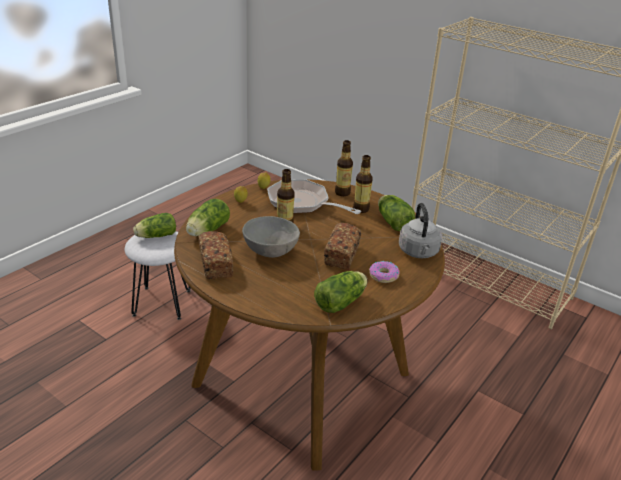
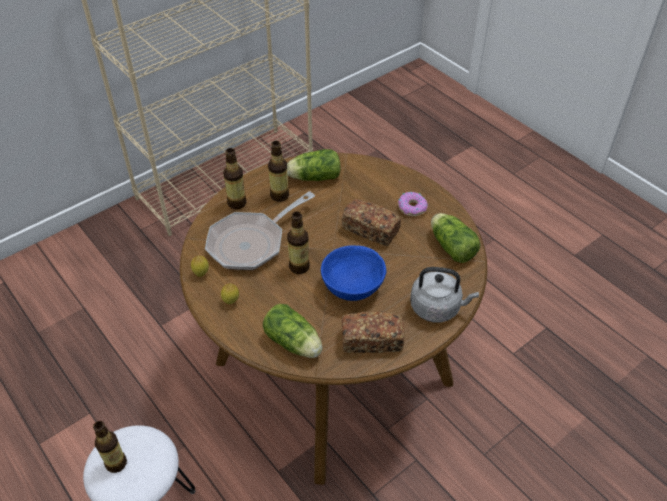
camera: 75 degrees left, 15 degrees up
(155, 236) = (116, 463): lettuce -> bottle
(270, 251) = (352, 287): grey bowl -> blue bowl
(418, 252) = (375, 173): grey kettle -> grey kettle (437, 308)

